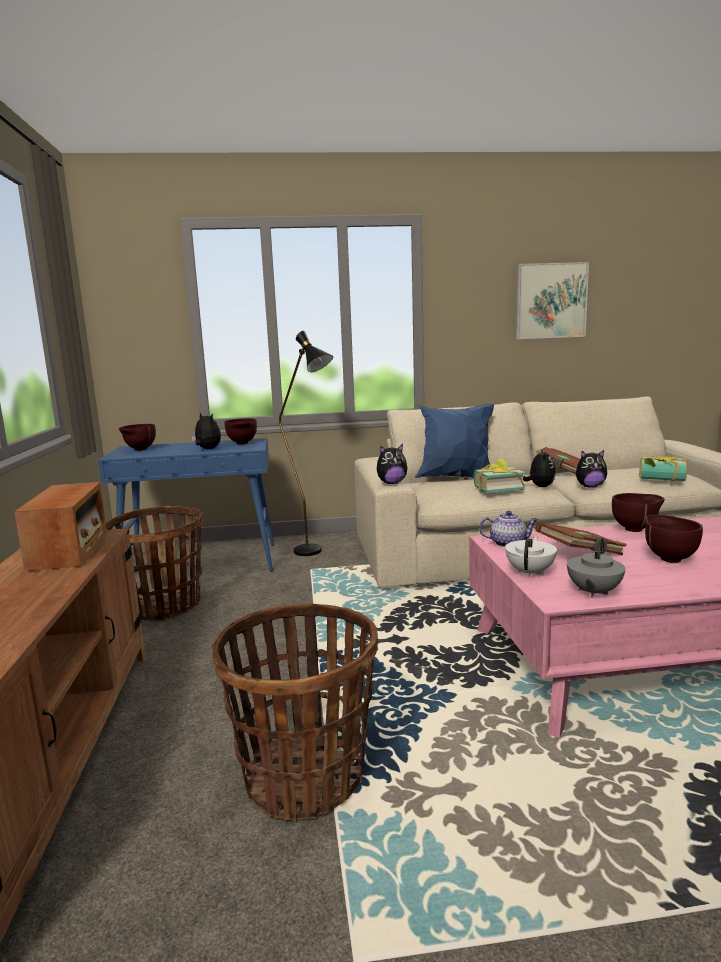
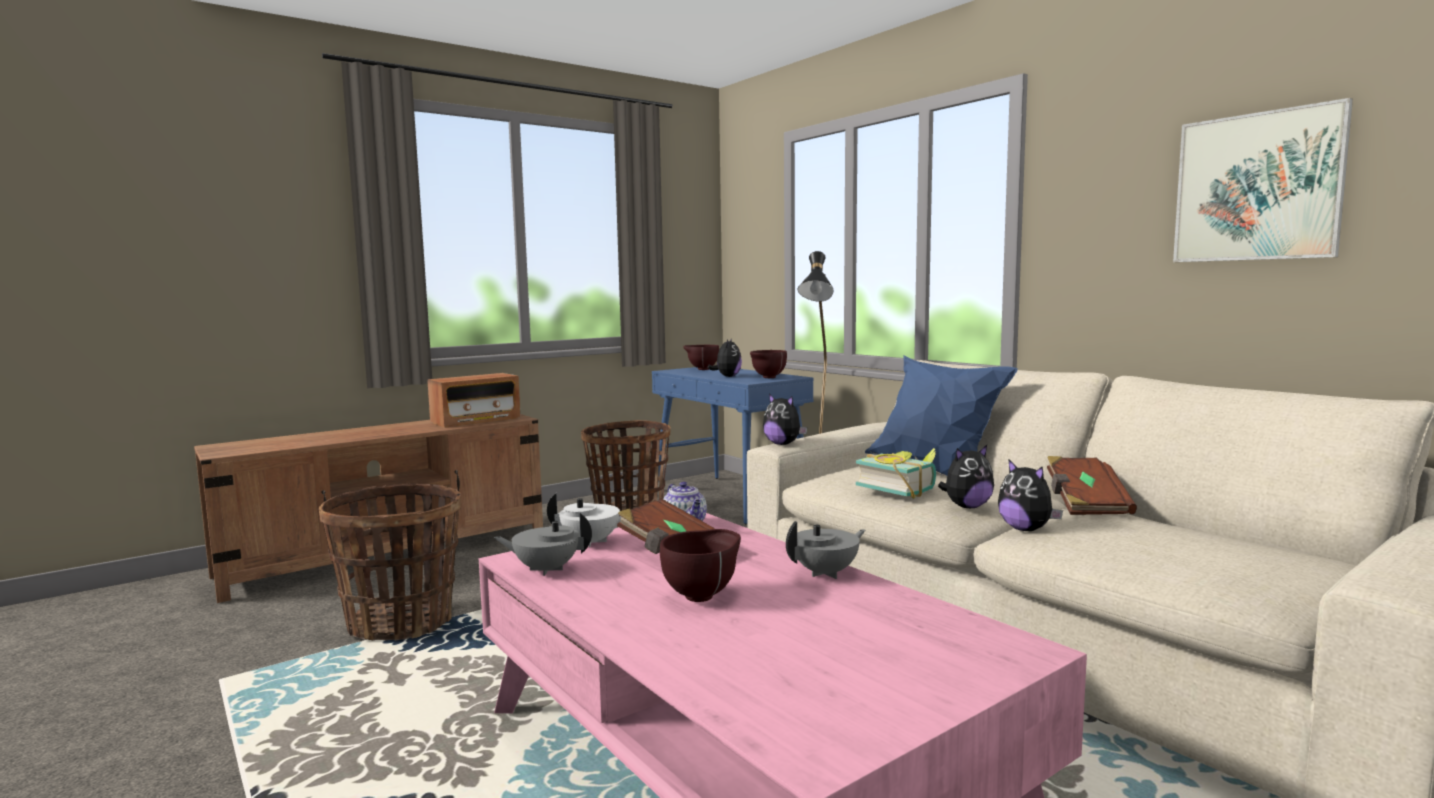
camera: 60 degrees right, 5 degrees down
(636, 529) = (826, 573): brown bowl -> grey teapot
(662, 480) = (1160, 563): book -> none

